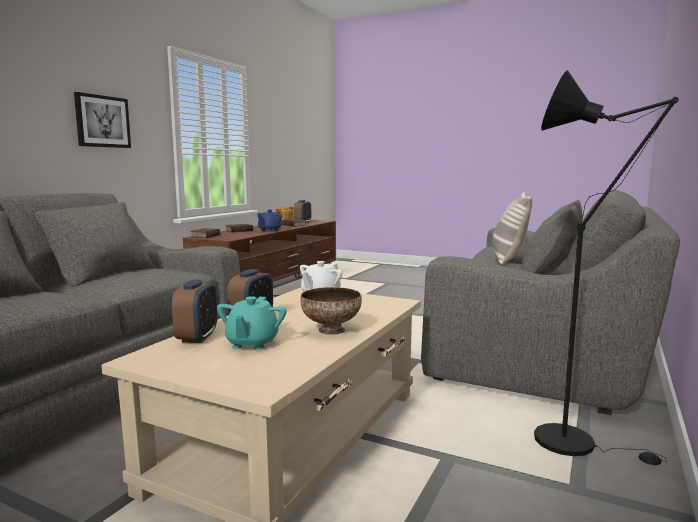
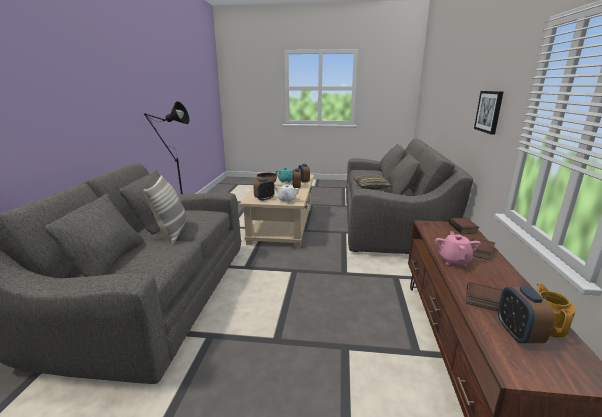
camera: 160 degrees right, 10 degrees up
(134, 278) = (371, 187): none -> pillow
(269, 230) = (454, 260): blue teapot -> pink teapot
(363, 302) = (264, 198): none -> alarm clock

